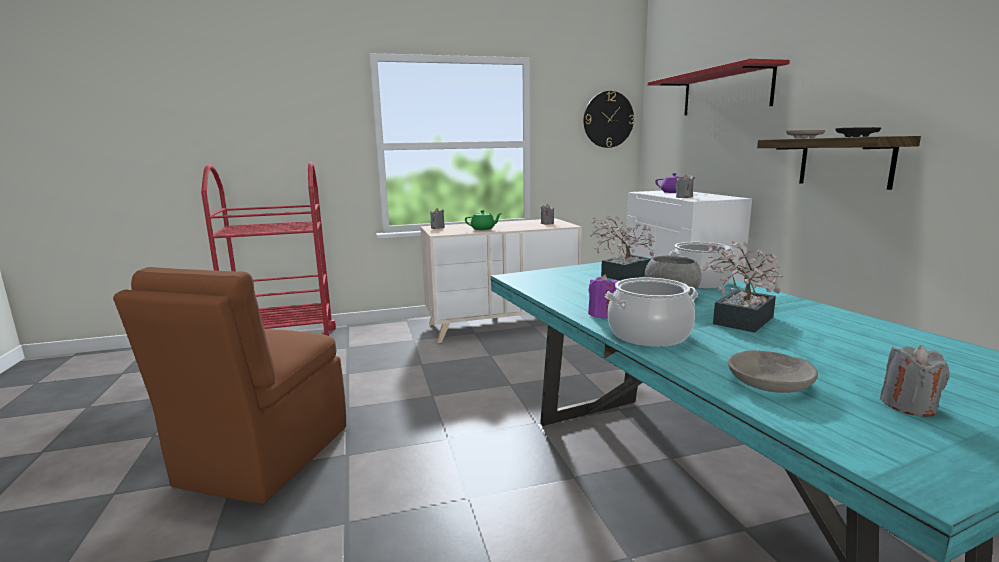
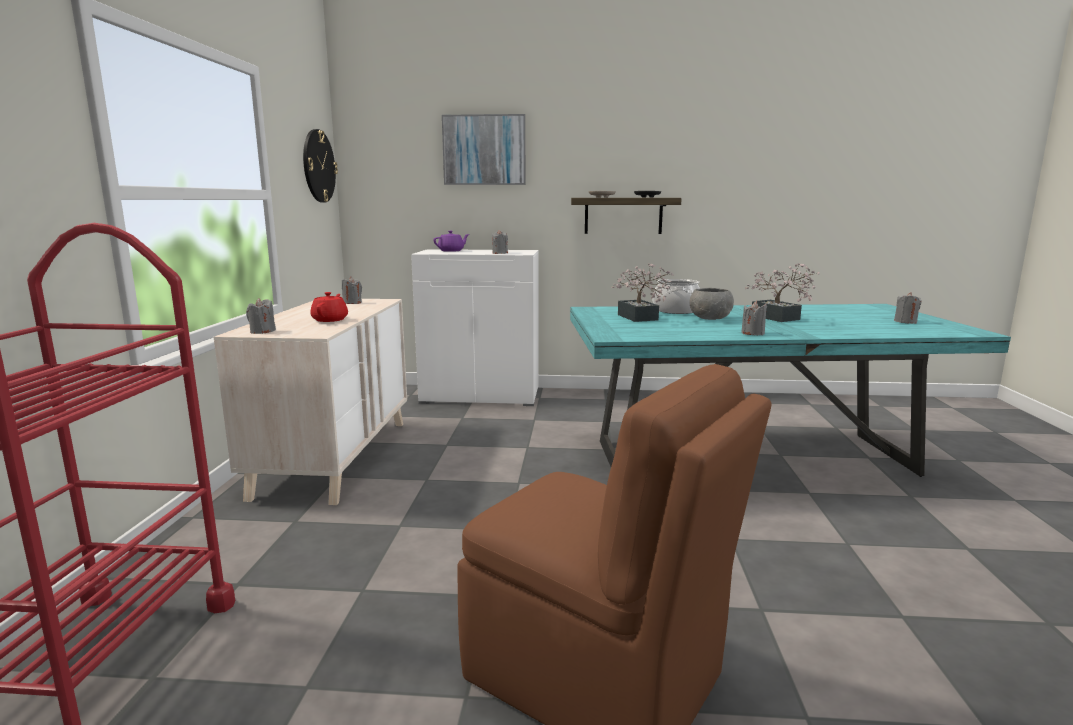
camera: 70 degrees left, 0 degrees up
(483, 229) = (330, 320): green teapot -> red teapot
(602, 314) = (752, 333): purple candle -> grey candle
(649, 335) = (804, 332): cooking pot -> none
(725, 92) = (484, 150): red shelf -> picture
(770, 382) = (883, 329): grey bowl -> none

